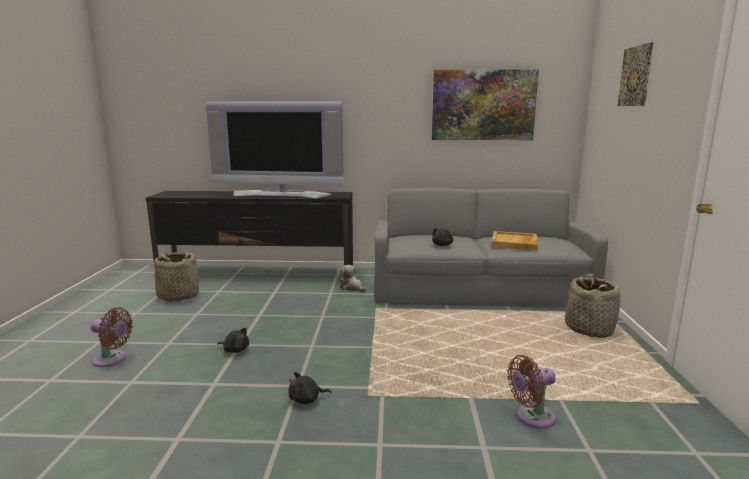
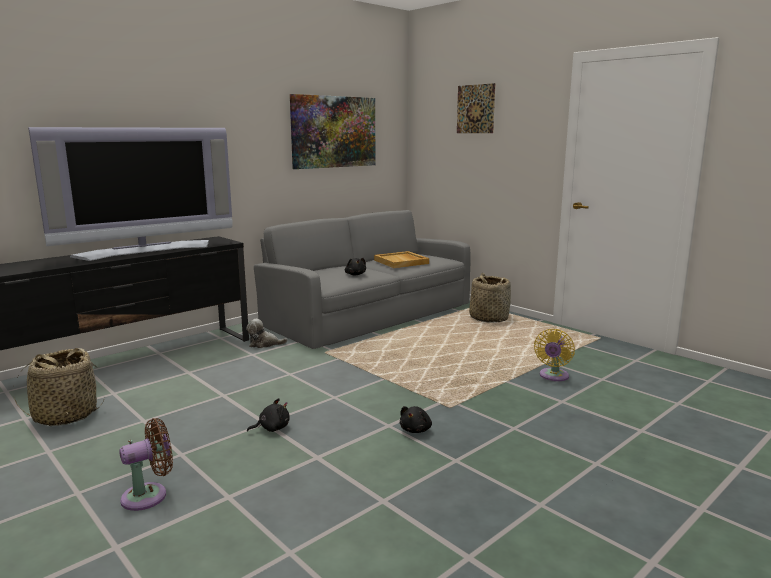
camera: 45 degrees left, 0 degrees up
(531, 417) = (553, 376): brown fan -> yellow fan

